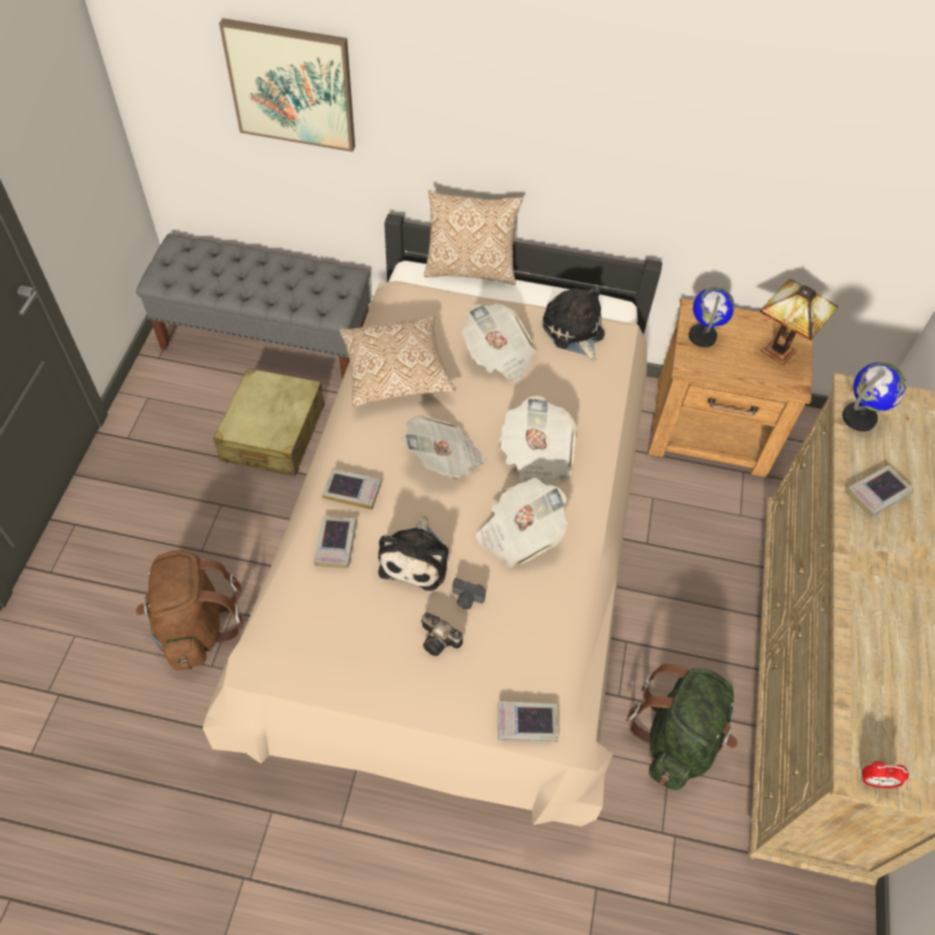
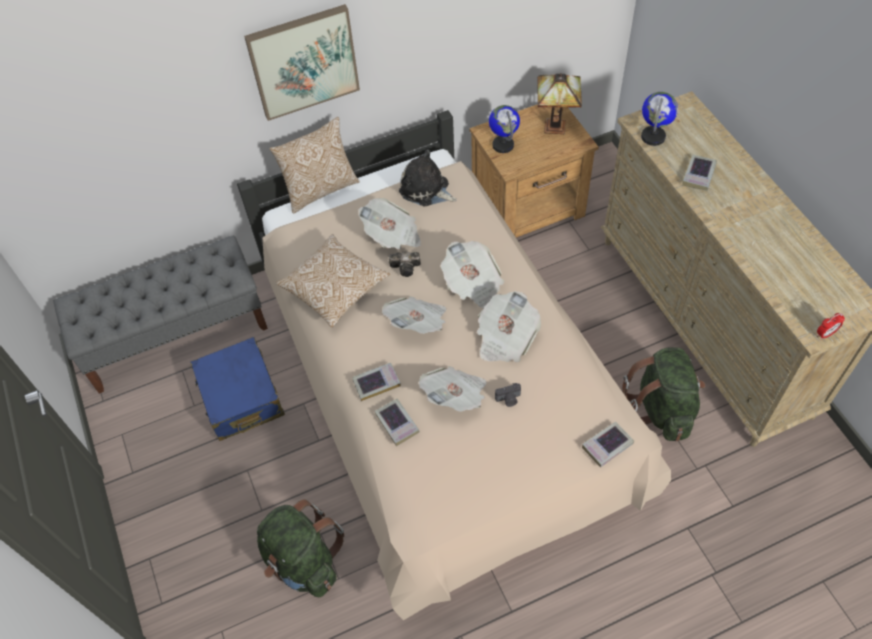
camera: 30 degrees left, 0 degrees up
(195, 626) = (303, 561): brown backpack -> green backpack
(273, 433) = (241, 397): beige suitcase -> blue suitcase
(291, 85) = (129, 126): picture -> picture (303, 62)
(416, 558) = (456, 396): plush toy -> newspaper
(440, 640) = (515, 435): camera -> camera (407, 267)

